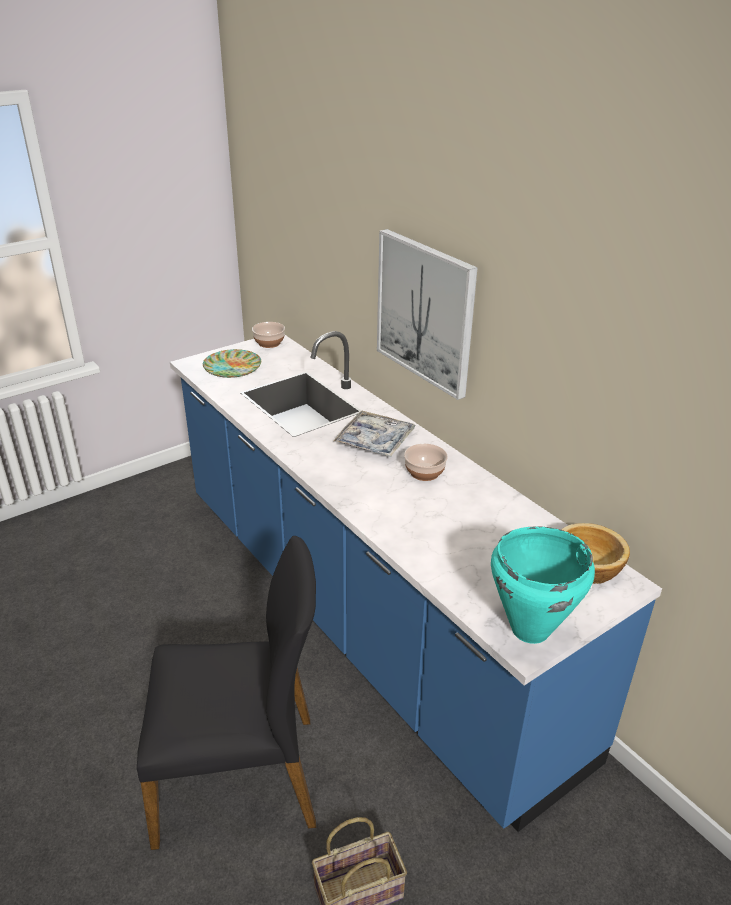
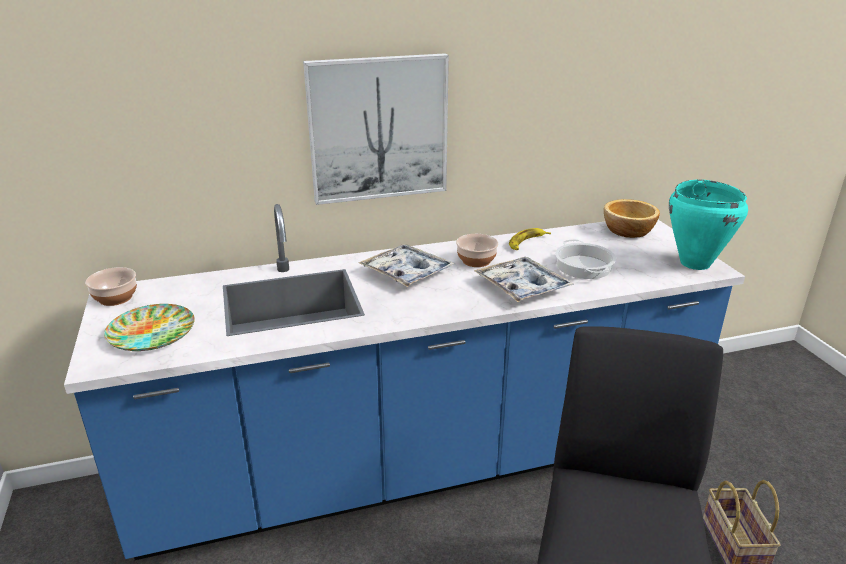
camera: 70 degrees left, 5 degrees down
(386, 506) = (522, 287): none -> tray
(458, 541) = (584, 267): none -> cooking pot
(489, 497) = (526, 242): none -> banana

